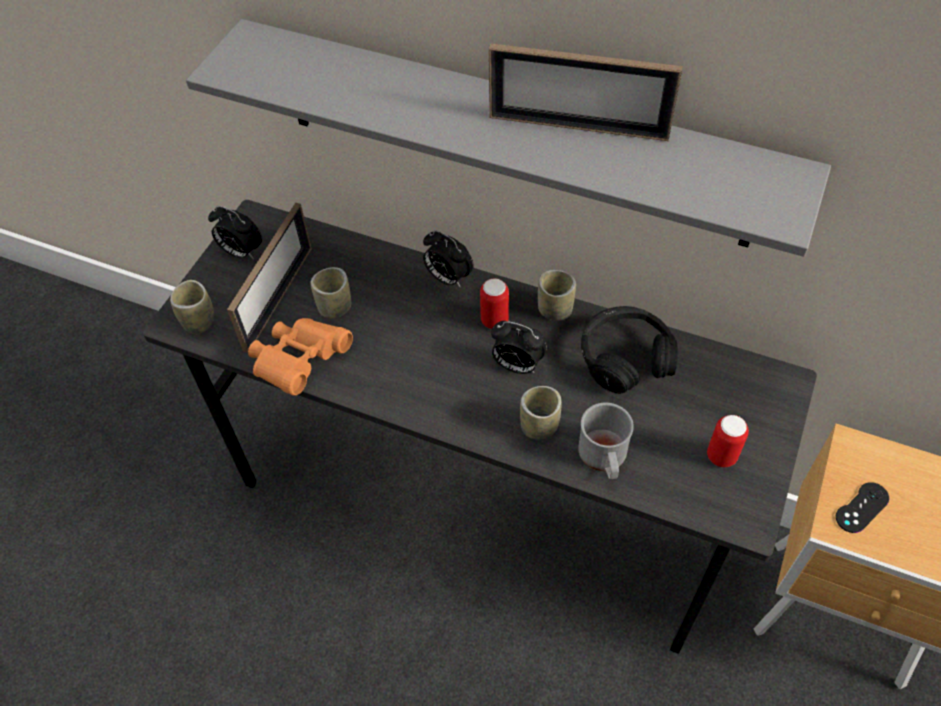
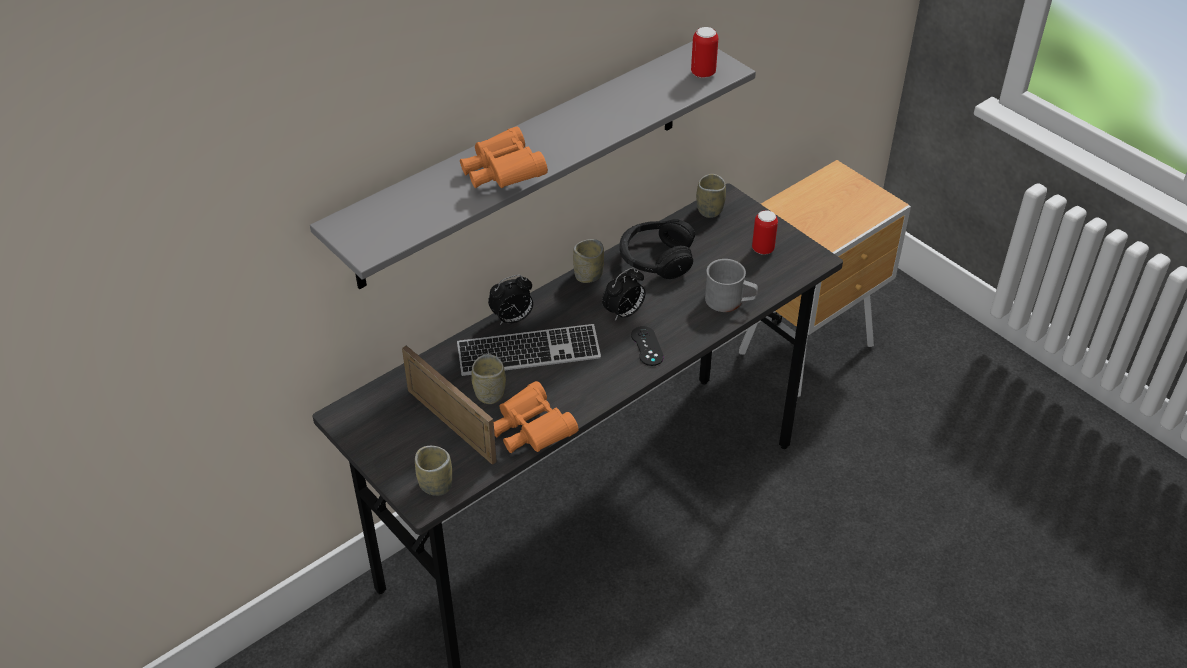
camera: 65 degrees left, 10 degrees down
(241, 252) = (377, 435): alarm clock -> none
(403, 109) = (502, 175): none -> orange binoculars
(408, 312) = (528, 353): none -> keyboard
(494, 321) = (574, 309): can -> can (703, 73)
(539, 426) = (683, 322): cup -> cup (709, 210)
(578, 127) = (588, 110): picture frame -> none
(862, 507) = (812, 230): black game controller -> black game controller (647, 346)

